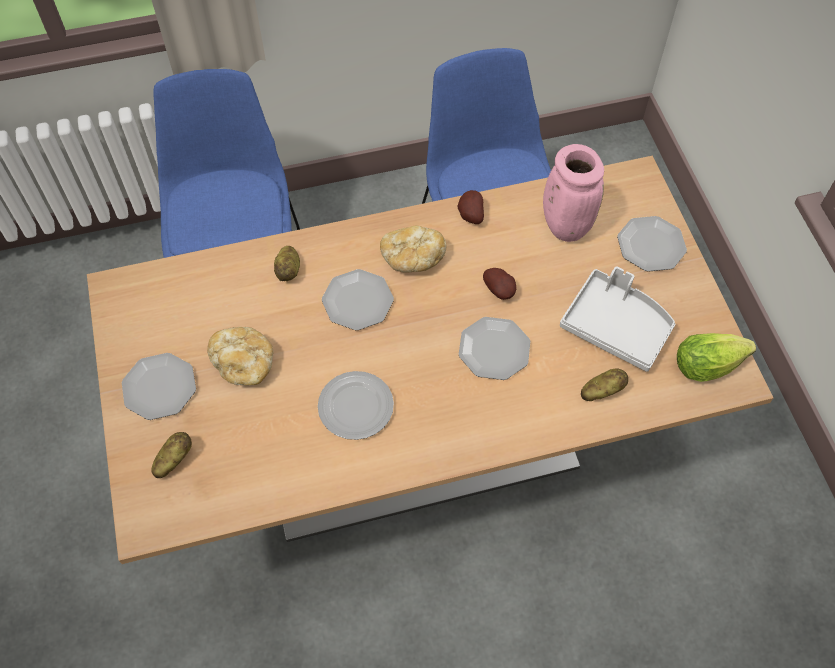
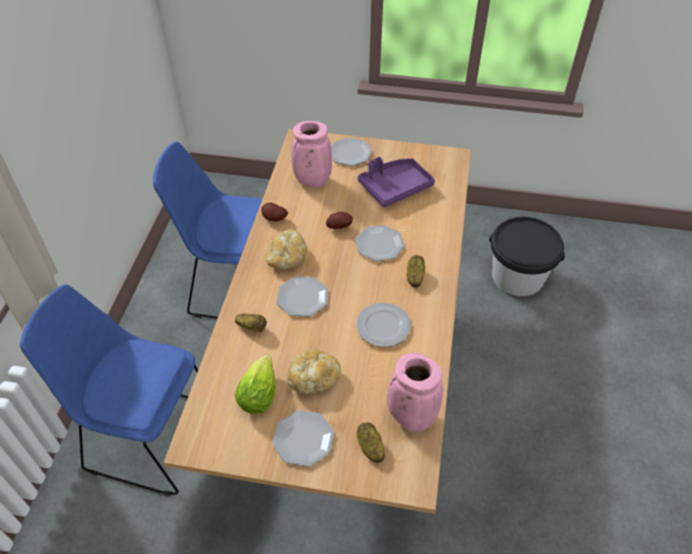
camera: 65 degrees left, 10 degrees down
(232, 488) = (410, 417): none -> pink vase
(601, 391) = (433, 210): potato -> potato (414, 277)
(616, 326) = (394, 187): grey tray -> purple tray
(710, 364) = (439, 162): lettuce -> lettuce (260, 392)
(719, 607) = (517, 276): none -> black bucket

